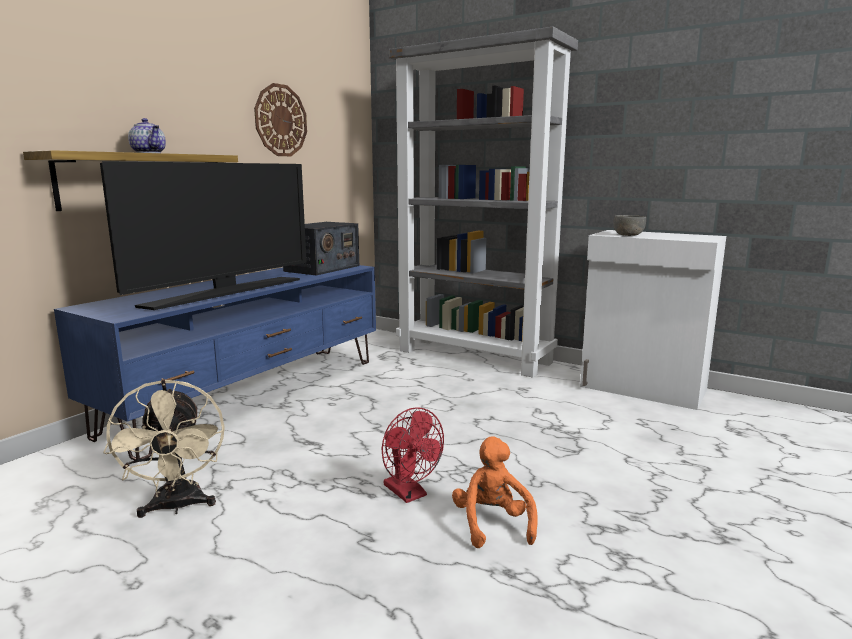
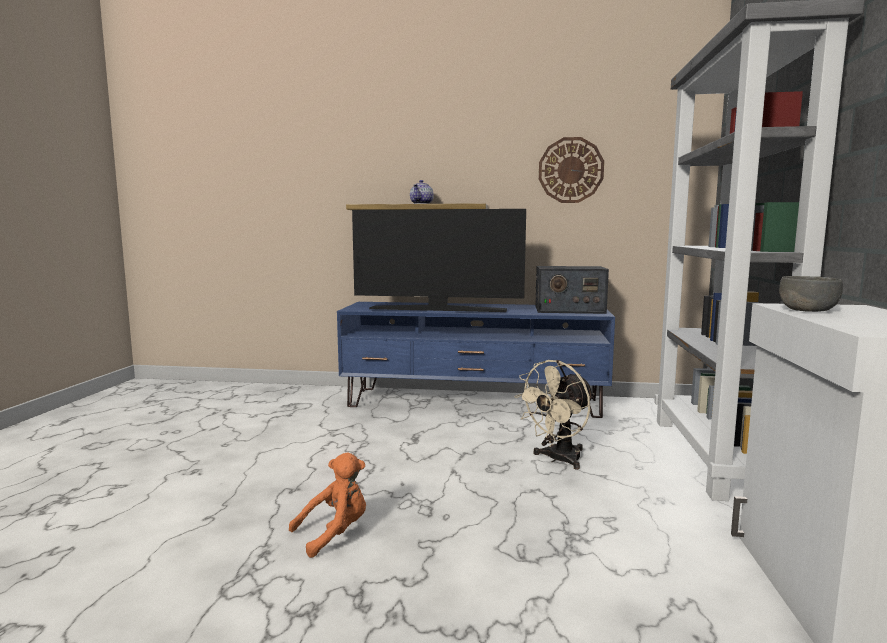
camera: 65 degrees right, 5 degrees down
(177, 507) = (302, 430): beige fan -> beige fan (558, 460)
(409, 494) = (363, 490): red fan -> none

